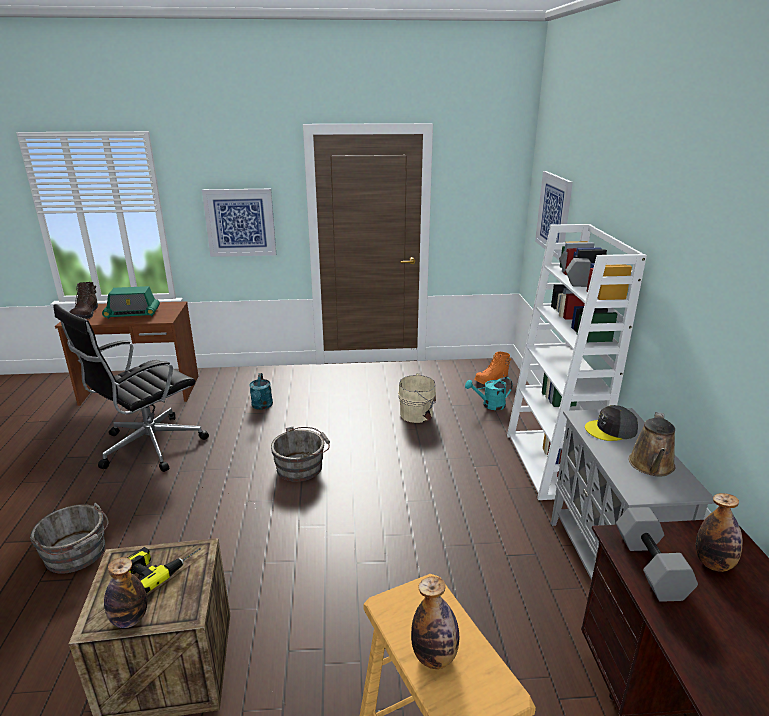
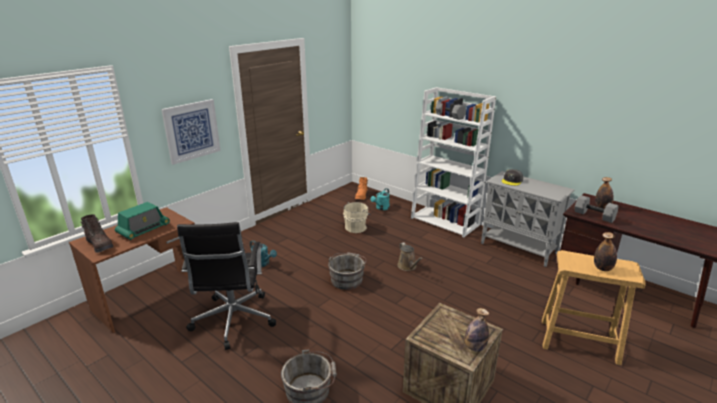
camera: 45 degrees left, 0 degrees up
(162, 565) = (442, 325): power drill -> none
(554, 214) = (390, 85): picture -> none
(651, 466) = (544, 187): brown watering can -> brown watering can (408, 266)

